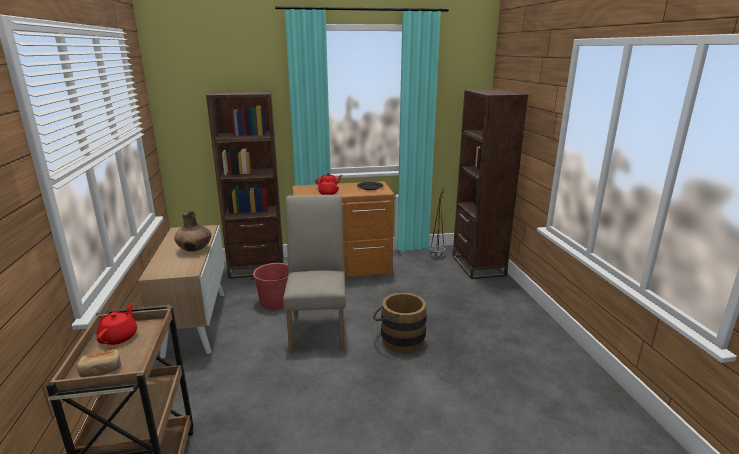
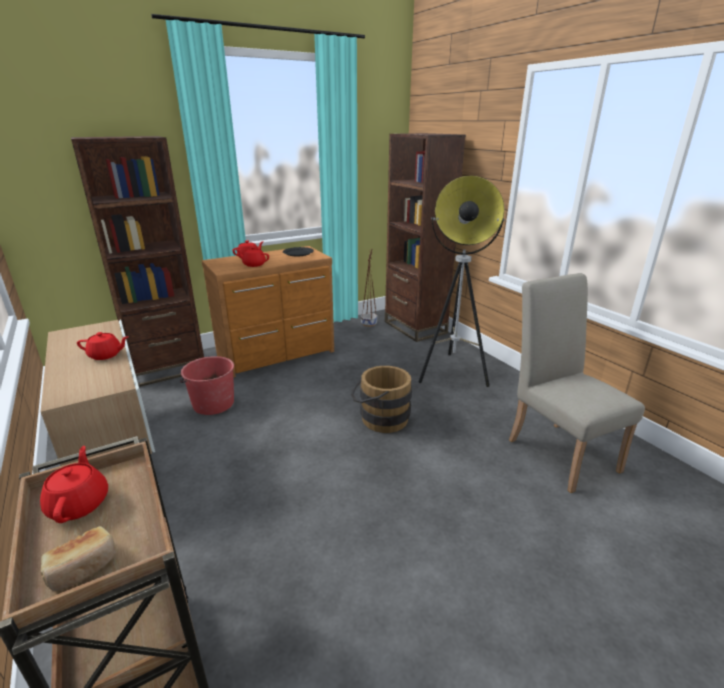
camera: 20 degrees left, 5 degrees up
(195, 249) = (106, 355): brown vase -> red teapot
(318, 327) = (282, 424): beige chair -> beige chair (557, 449)
(488, 312) = (452, 373): none -> floor lamp

